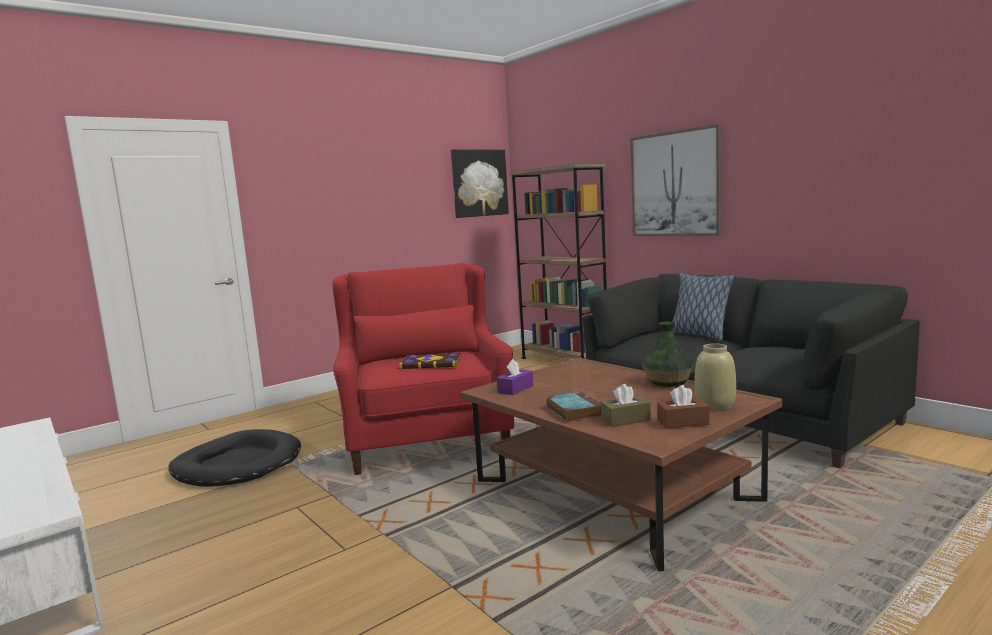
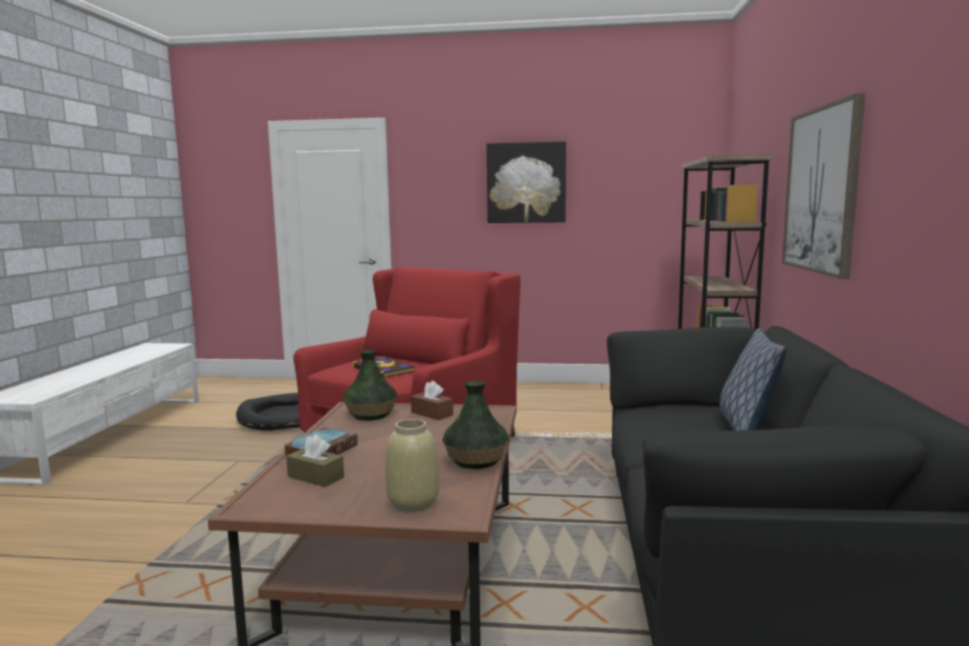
camera: 45 degrees right, 0 degrees up
(479, 183) = (672, 176): picture -> picture (526, 183)
(515, 389) = (370, 415): purple tissue box -> vase
(683, 422) = (328, 502): brown tissue box -> brown tissue box (432, 413)

